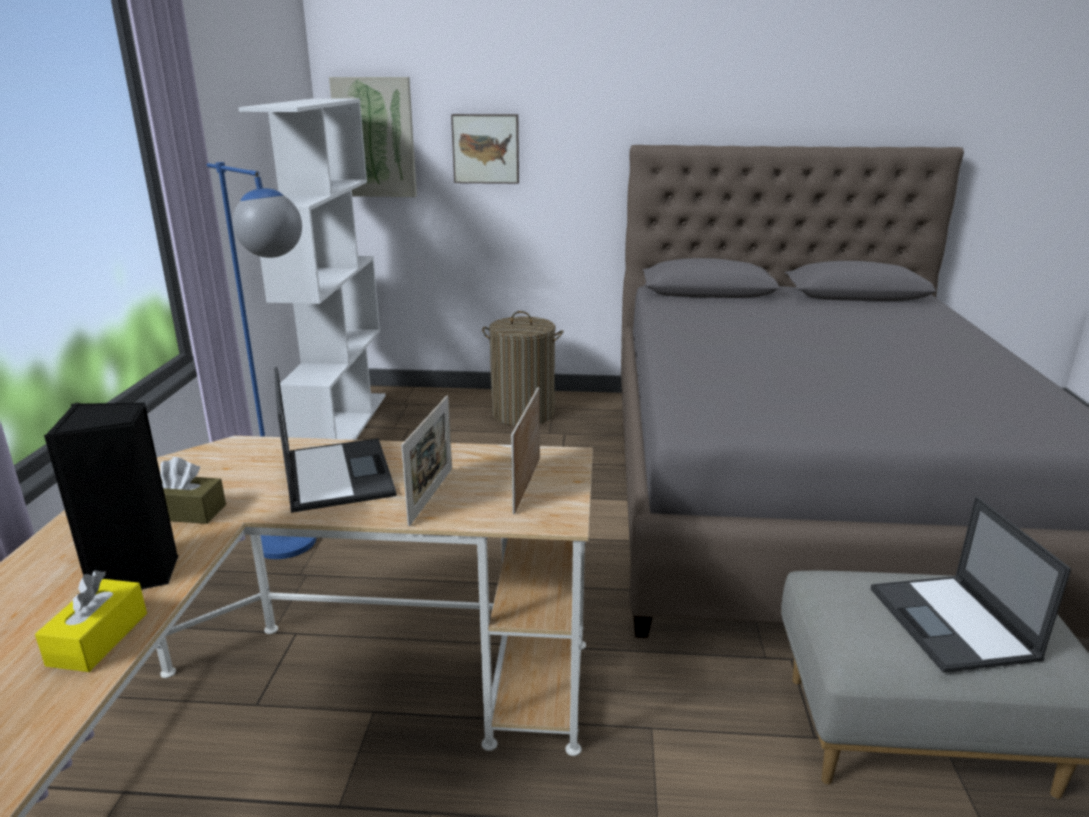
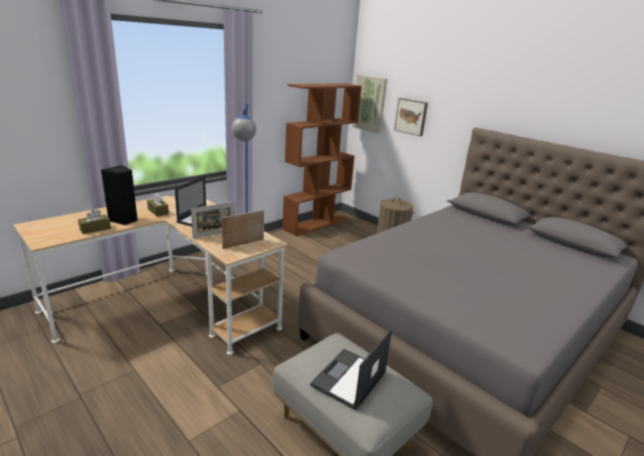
camera: 40 degrees right, 0 degrees up
(98, 639) = (95, 229): yellow tissue box -> brown tissue box
(341, 426) = (316, 223): white bookcase -> brown bookcase

